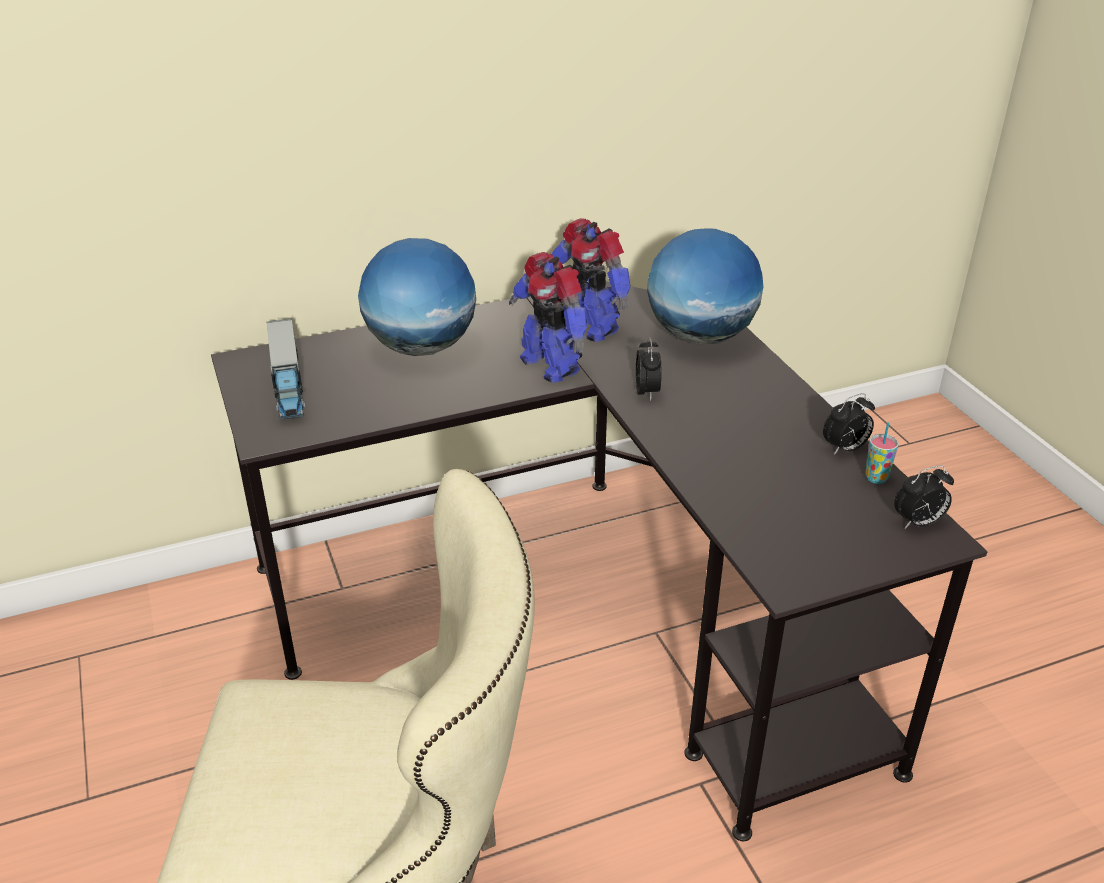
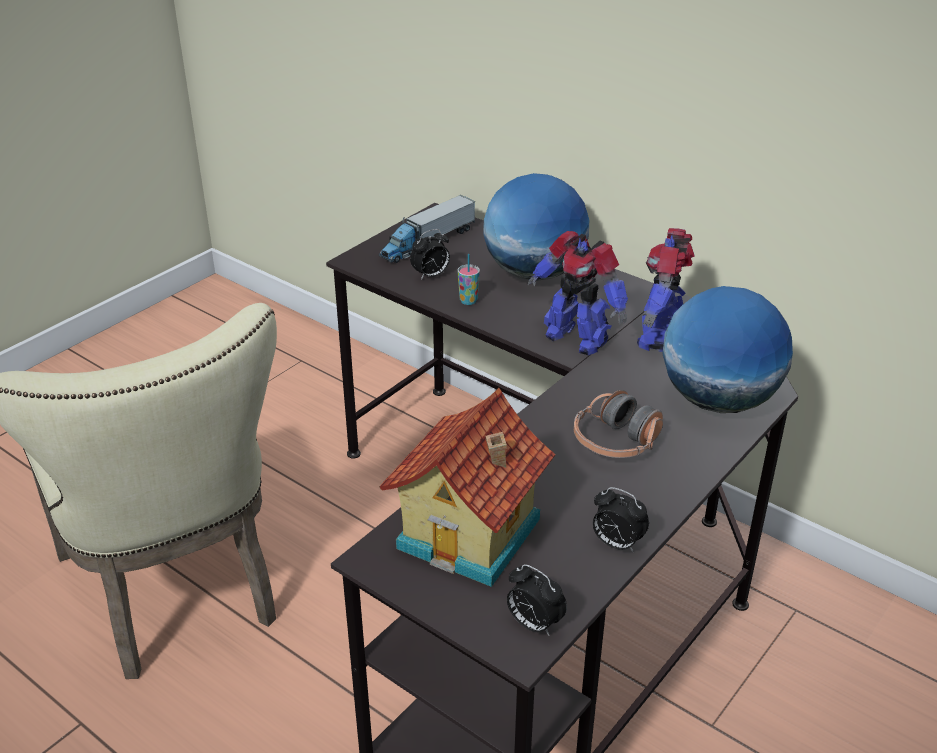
camera: 60 degrees right, 0 degrees up
(550, 365) = (576, 338): toy robot -> toy robot turned 75 degrees counterclockwise
(647, 392) = (588, 399): alarm clock -> alarm clock (431, 276)
(716, 401) = (616, 441): none -> headphones
(788, 516) = (473, 534): none -> toy house
(876, 478) = (585, 577): cup -> cup (468, 301)

